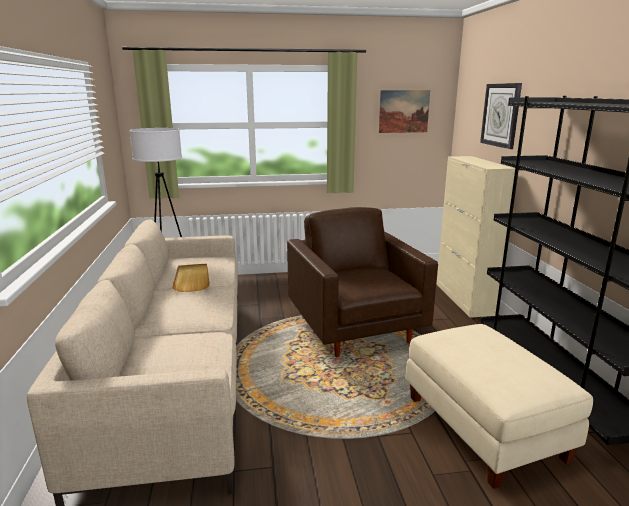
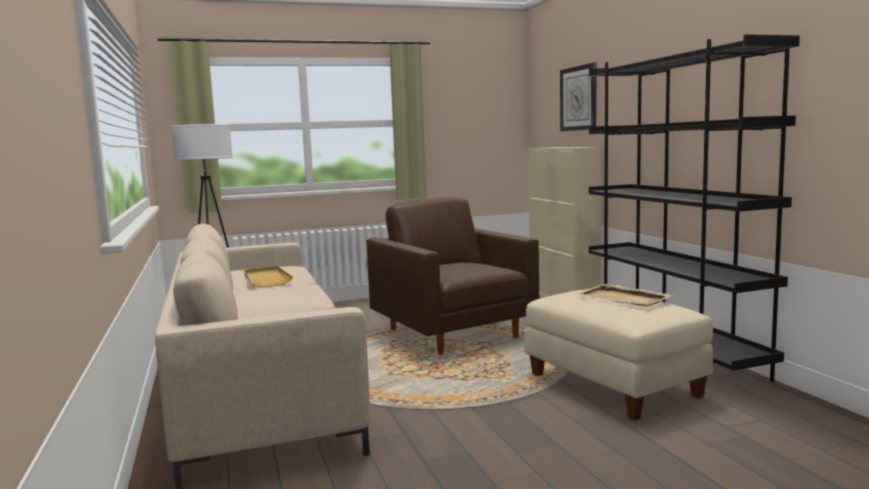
camera: 10 degrees left, 10 degrees down
(404, 111) = (473, 107): picture -> none
(504, 354) = (624, 298): none -> beige tray

